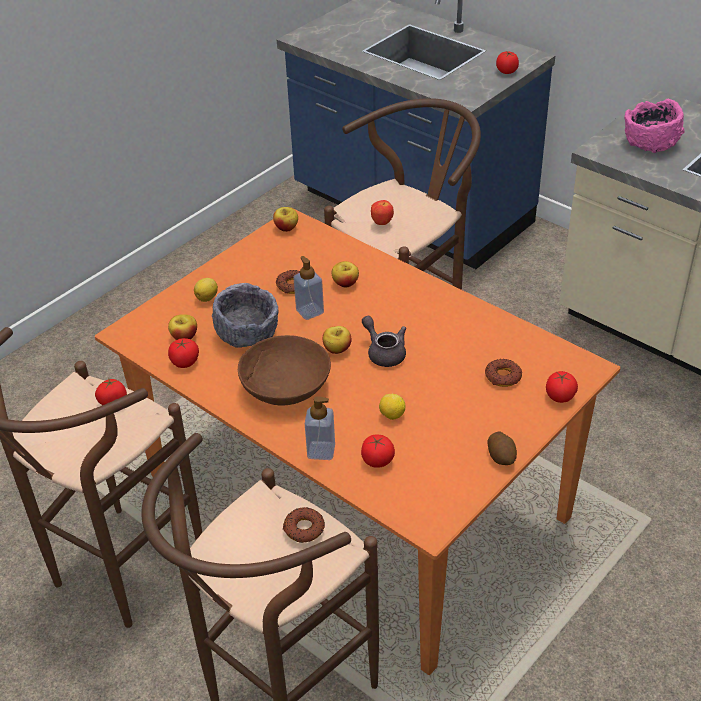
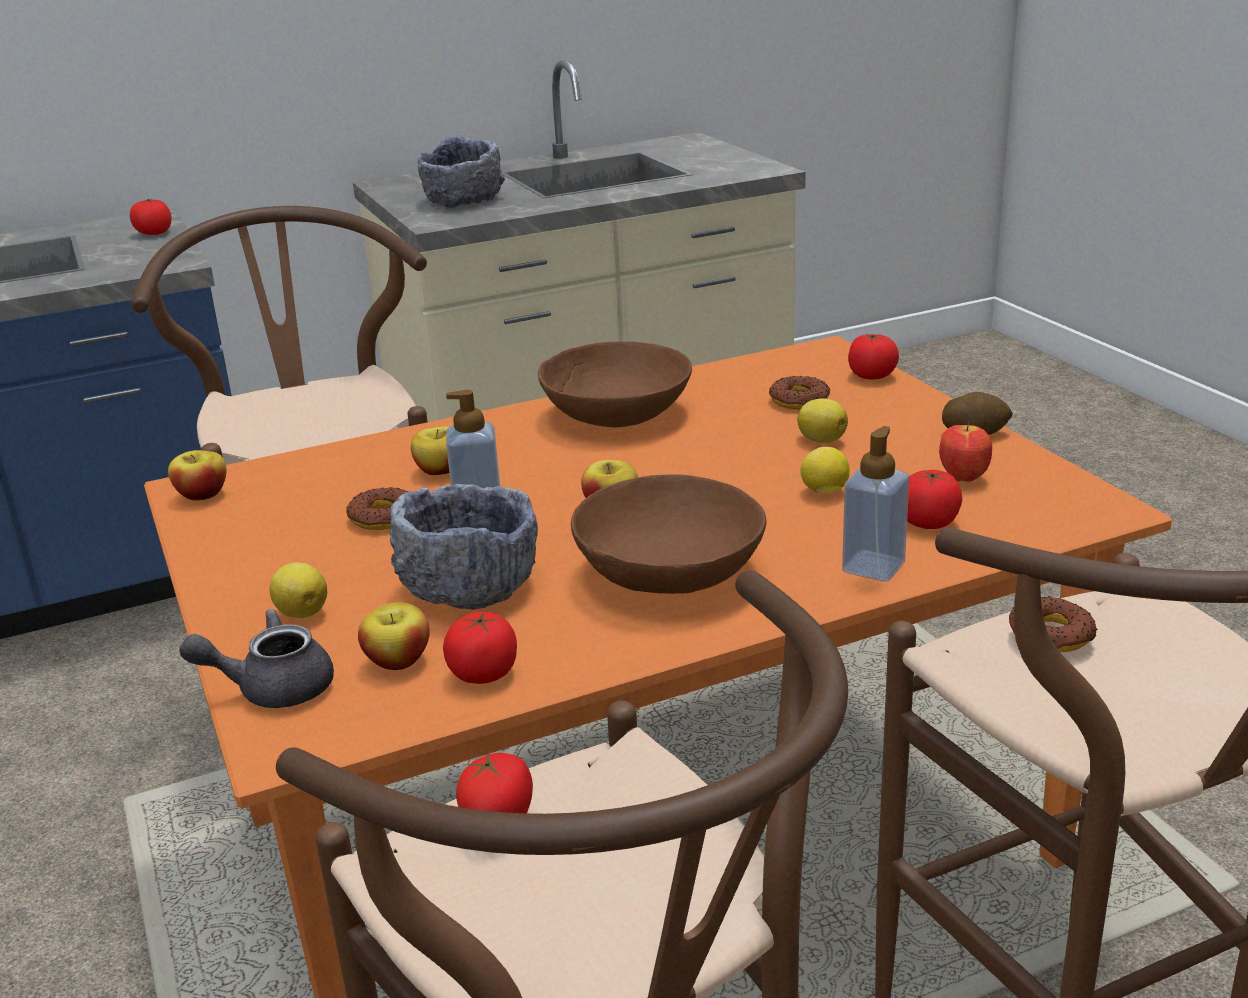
camera: 65 degrees left, 15 degrees down
(382, 223) = (304, 426): apple -> apple (962, 478)
(384, 352) = (660, 471): grey teapot -> grey teapot (272, 688)
(442, 315) = (616, 414): none -> brown bowl
(454, 398) = (820, 440): none -> lemon
(650, 142) = (463, 200): pink bowl -> grey bowl

